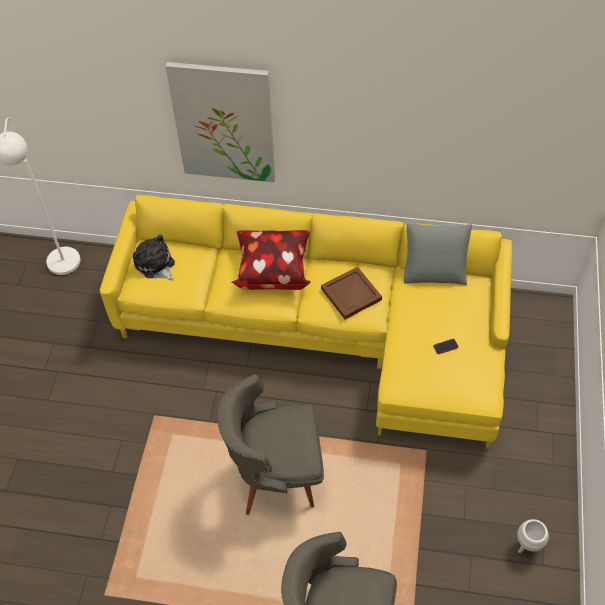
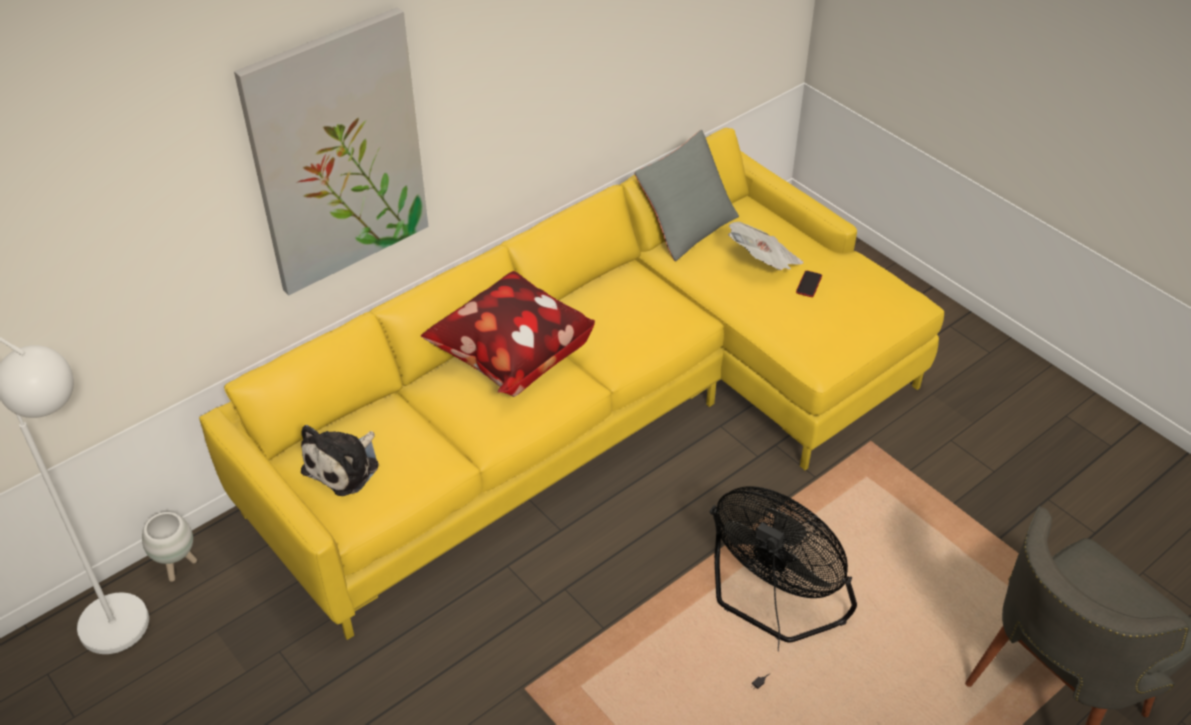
camera: 50 degrees left, 10 degrees down
(155, 265) = (344, 466): plush toy -> plush toy turned 60 degrees counterclockwise
(277, 477) = (768, 612): grey chair -> black fan
(351, 293) = (636, 312): brown tray -> none
(441, 318) = (763, 263): none -> newspaper
(527, 545) = (1075, 442): white planter -> white planter (178, 566)

